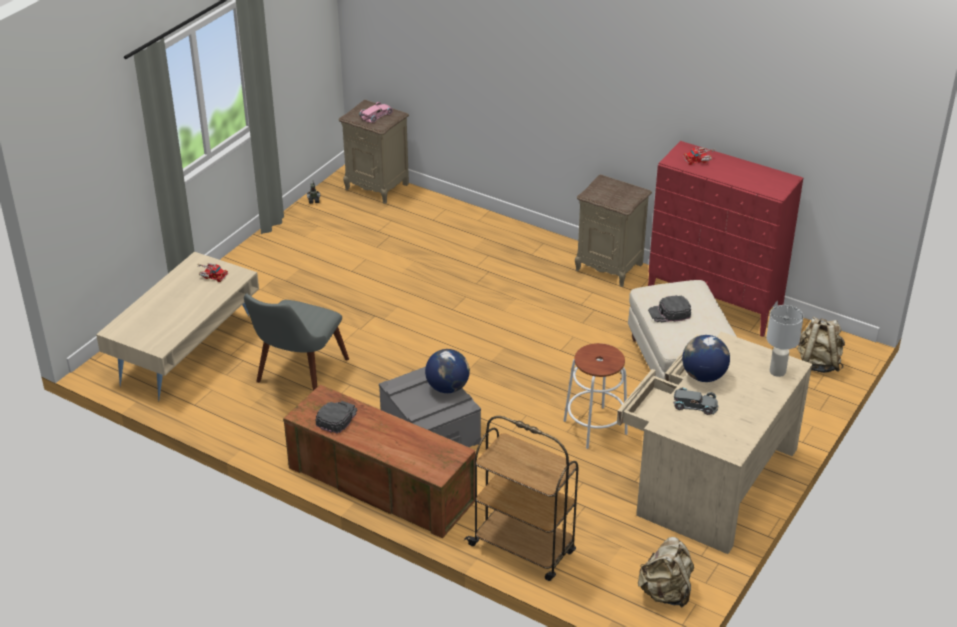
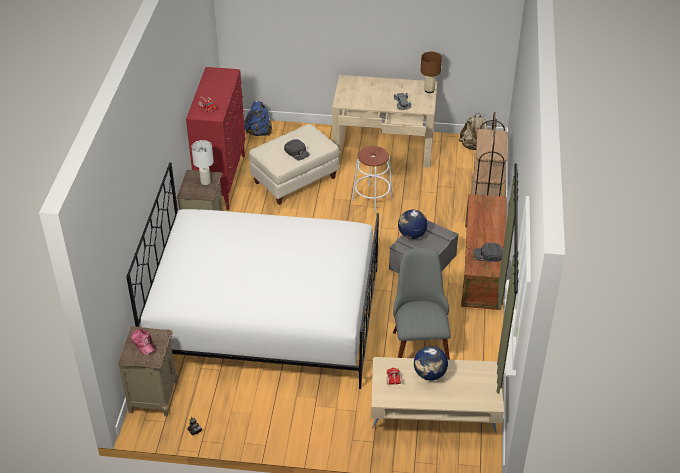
camera: 115 degrees left, 5 degrees up
(296, 377) = (419, 342): grey chair -> grey chair turned 90 degrees counterclockwise
(377, 115) = (143, 343): pink toy car -> cap
(432, 277) = (264, 316): none -> white bed
(703, 376) = (376, 105): globe -> globe (429, 374)
(716, 447) = (429, 90): none -> brown table lamp
(777, 371) = (354, 83): white table lamp -> white table lamp (205, 182)
(817, 363) = (258, 132): beige backpack -> blue backpack

